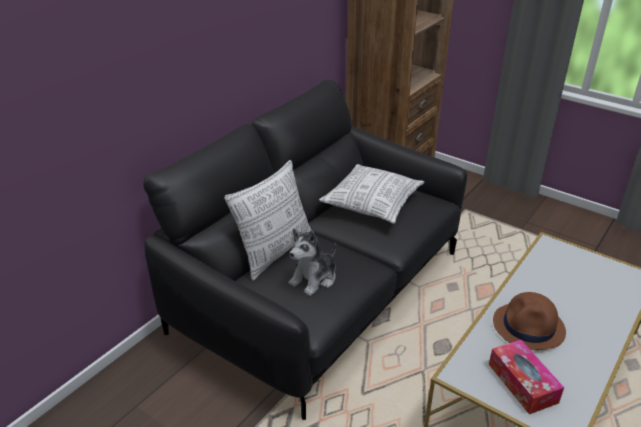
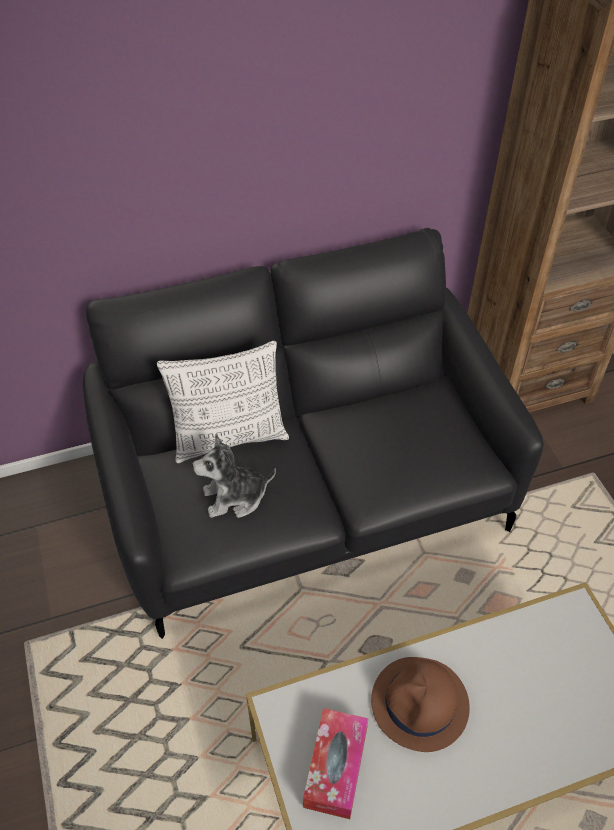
camera: 35 degrees right, 15 degrees up
(372, 203) = (398, 426): pillow -> none

